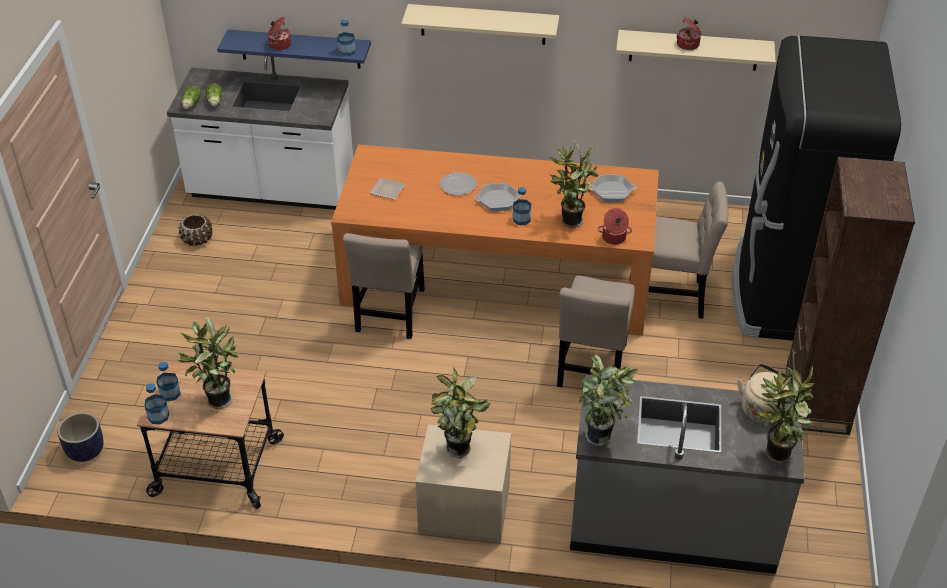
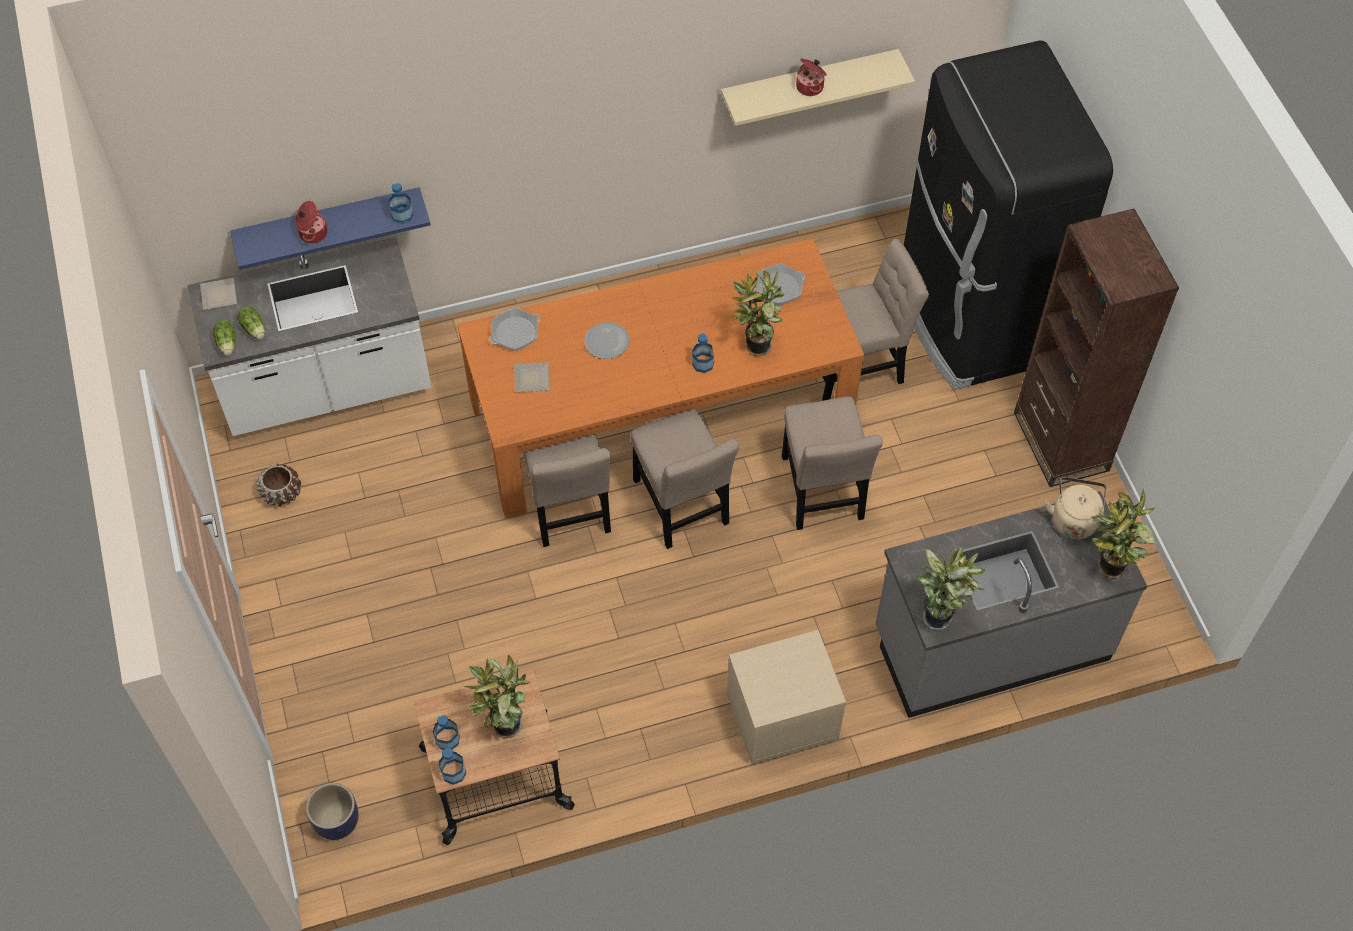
camera: 25 degrees left, 15 degrees up
(206, 77) = (217, 295): none -> plate
(460, 450) = (779, 672): potted plant -> none
(475, 341) = (682, 506): none -> beige chair
(483, 24) = (558, 130): beige shelf -> none
(498, 200) = (662, 347): frying pan -> frying pan (515, 333)
(614, 238) = (814, 352): cooking pot -> none

